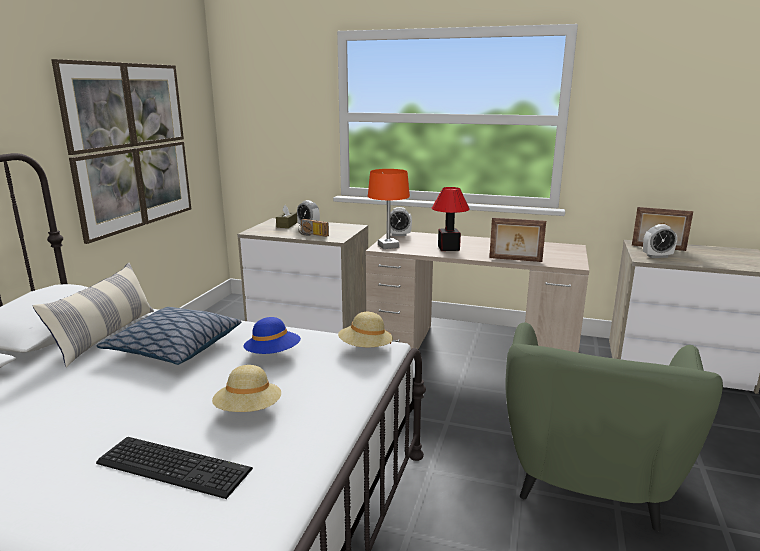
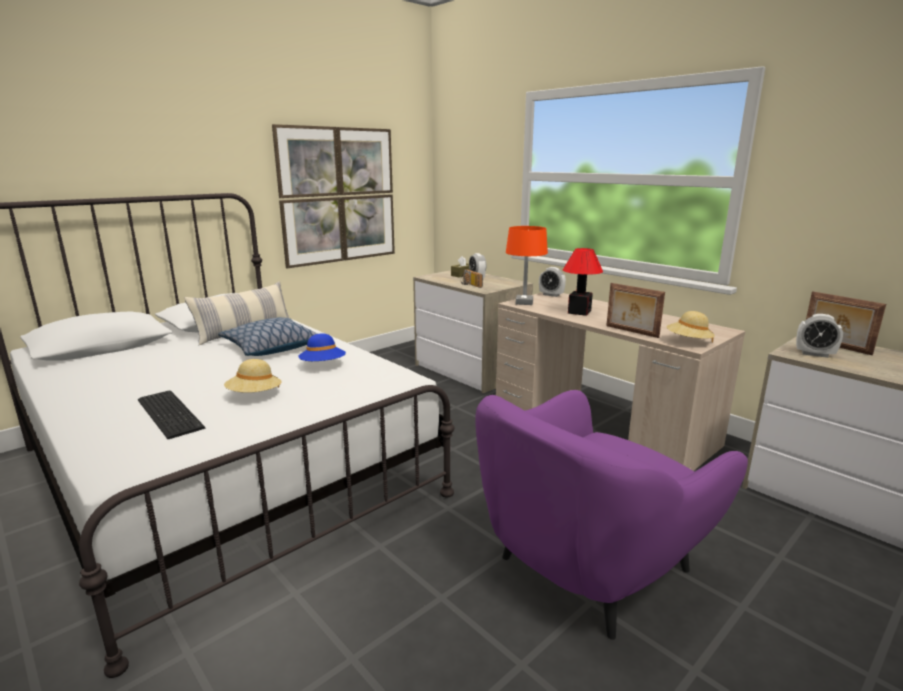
camera: 30 degrees right, 0 degrees up
(365, 348) = (393, 376): beige hat -> beige hat (688, 342)
(587, 478) = (589, 566): green armchair -> purple armchair

